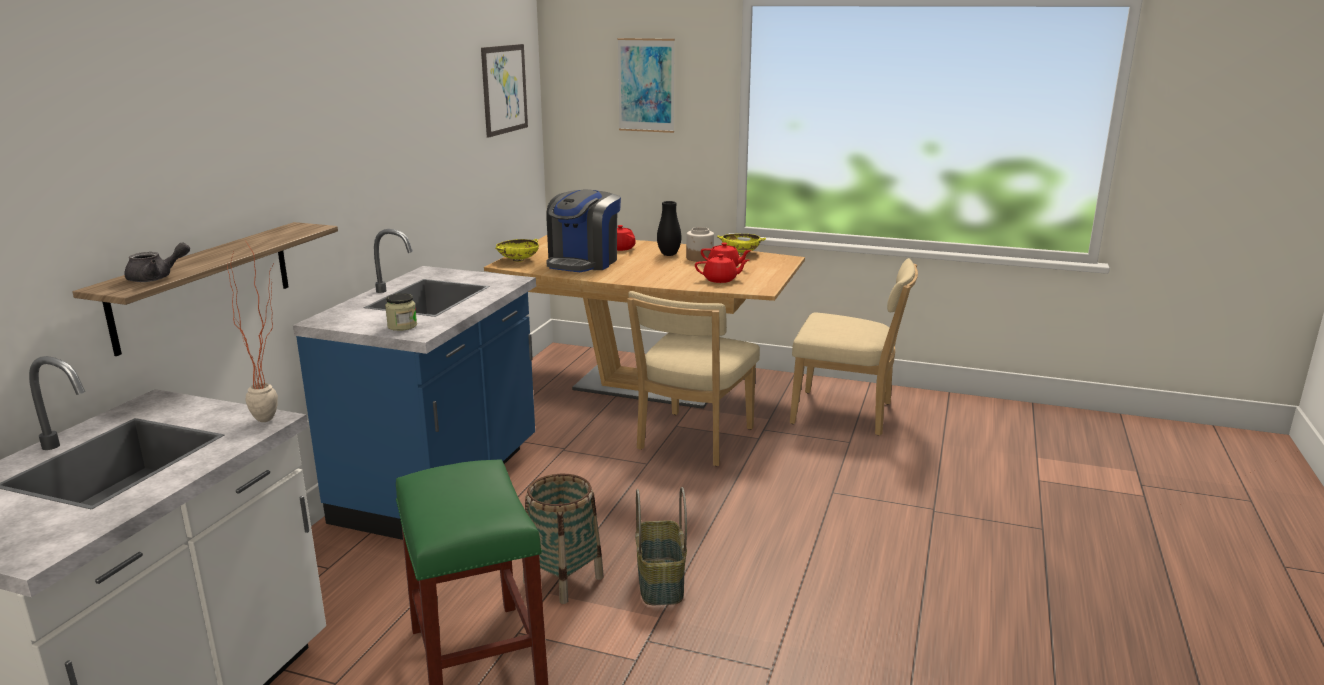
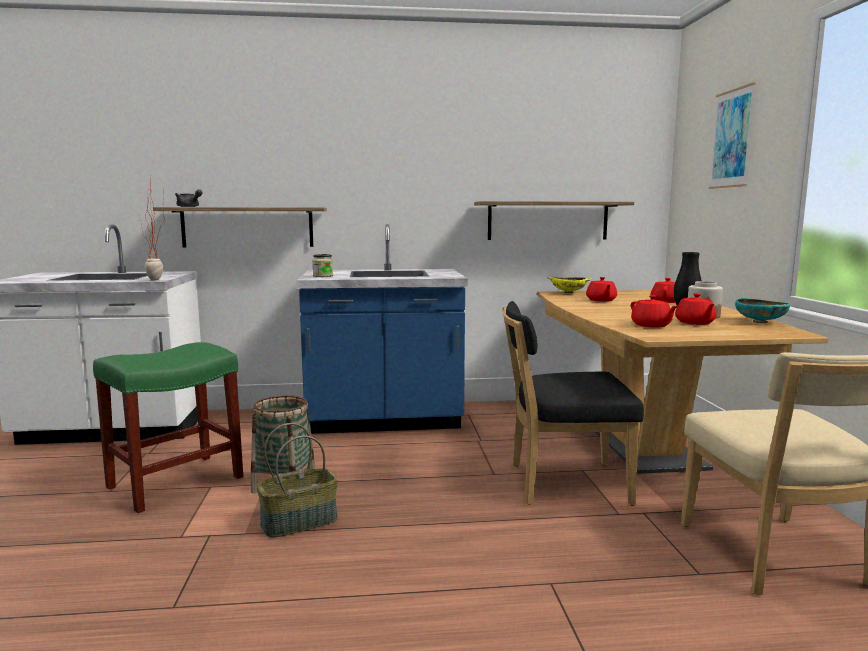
camera: 65 degrees right, 10 degrees down
(477, 180) = (548, 221): none -> shelf
(504, 89) = (604, 151): picture -> none
(583, 262) = (601, 300): coffee machine -> red teapot
(692, 441) = (562, 483): beige chair -> black chair
(740, 253) = (760, 322): yellow bowl -> turquoise bowl

